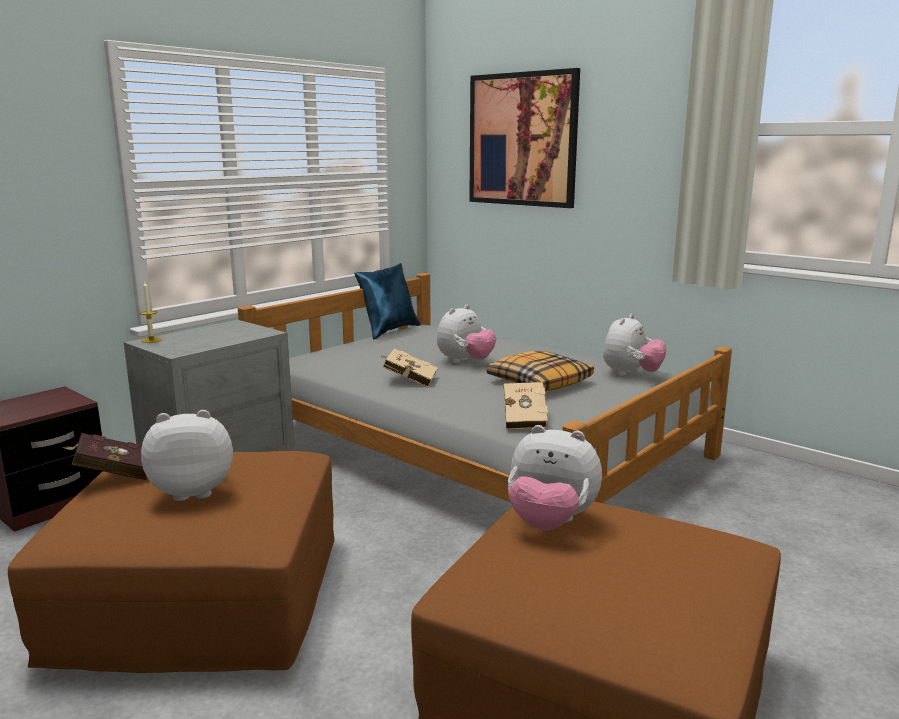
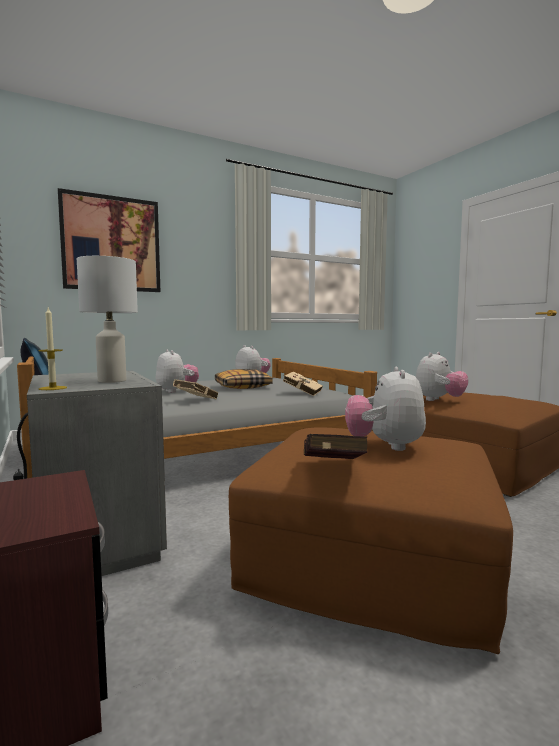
camera: 70 degrees left, 10 degrees down
(195, 343) = (111, 381): none -> white table lamp

